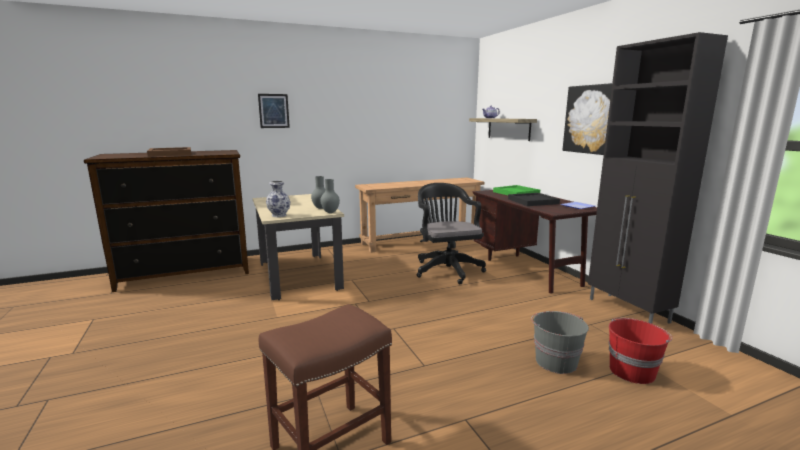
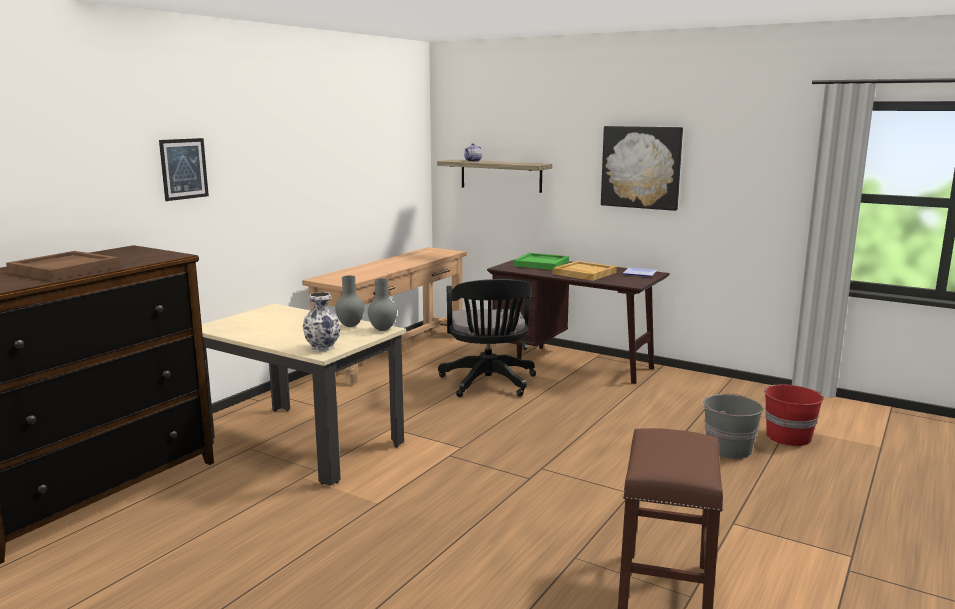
camera: 35 degrees left, 0 degrees up
(446, 269) = (488, 384): black office chair -> black office chair turned 135 degrees counterclockwise
(532, 201) = (583, 273): black tray -> beige tray
(628, 311) = (719, 383): black cabinet -> none

